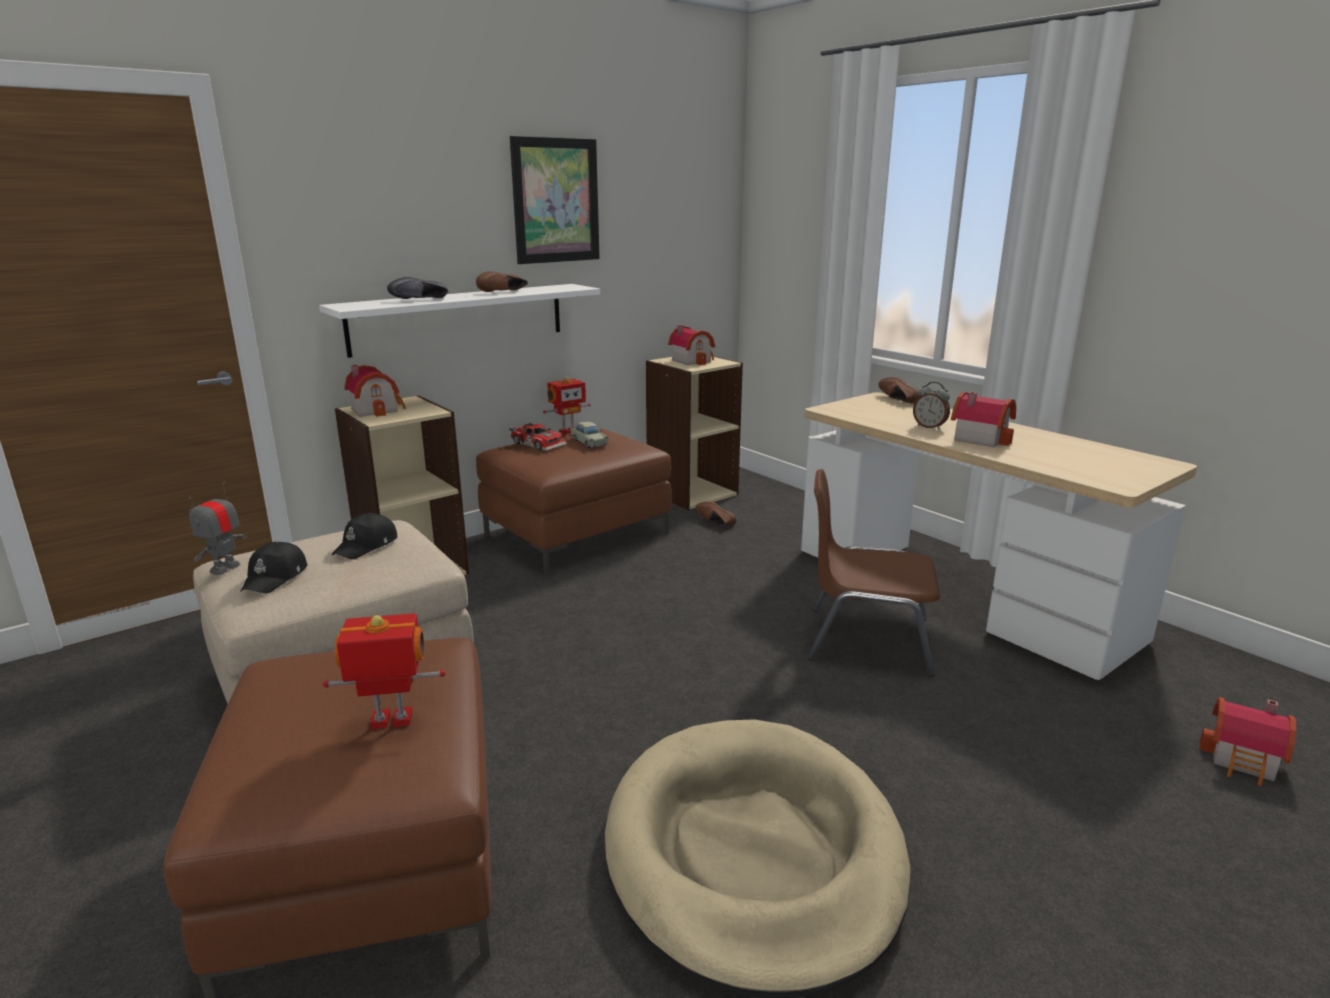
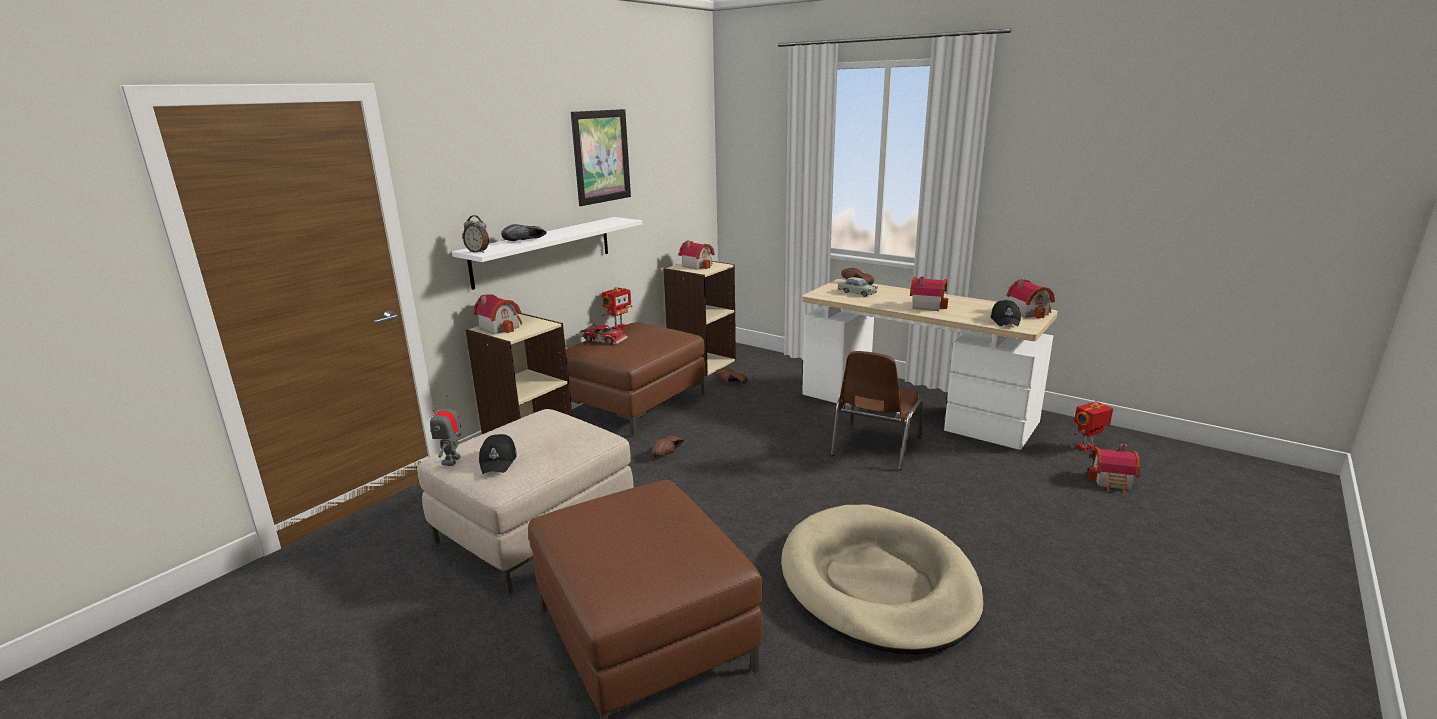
camera: 15 degrees left, 0 degrees up
(366, 546) = (545, 429): black cap -> black cap (1005, 320)
(391, 721) = (672, 535): toy robot -> toy robot (1087, 447)
(504, 292) = (577, 229): brown shoe -> brown shoe (669, 453)
(589, 442) = (642, 334): beige toy car -> beige toy car (857, 293)
(866, 639) = (875, 446): brown chair -> brown chair turned 60 degrees counterclockwise
(929, 427) = (891, 301): alarm clock -> alarm clock (478, 252)
(1145, 463) = (1029, 312): none -> toy house

